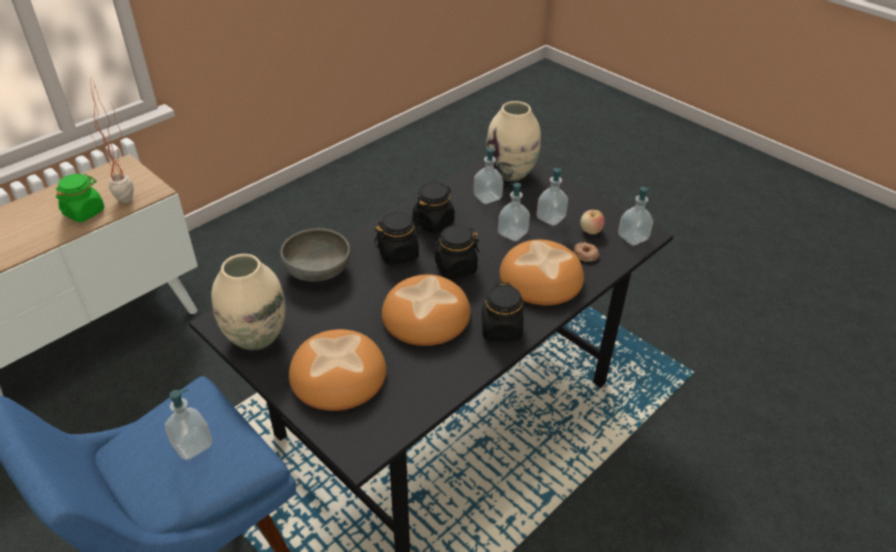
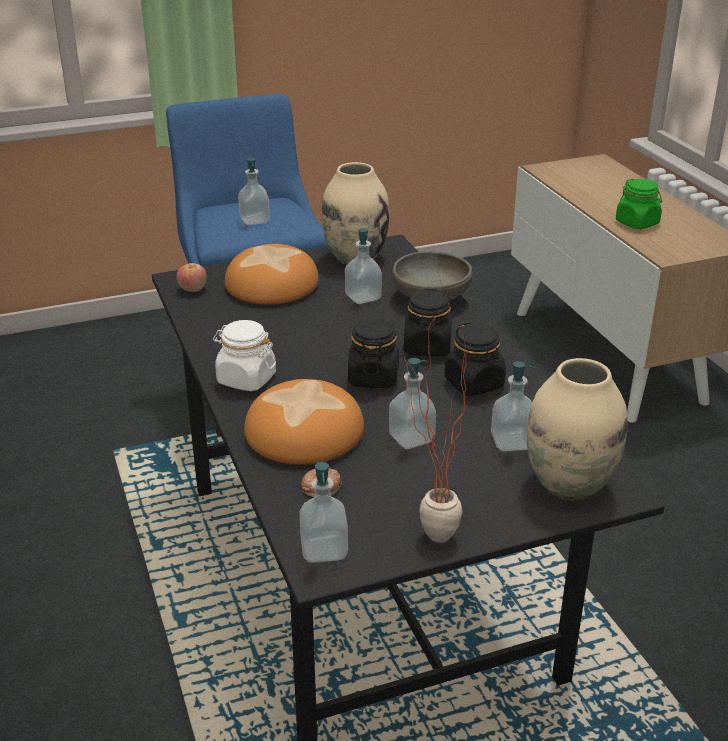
camera: 115 degrees right, 10 degrees down
(128, 204) = (645, 242): potted plant -> potted plant (426, 539)
(426, 315) = (309, 341): bread -> none
(501, 329) = (246, 379): black jar -> white jar
(550, 218) = (425, 484): soap dispenser -> soap dispenser (363, 297)
(590, 230) = (370, 512): apple -> apple (192, 289)

